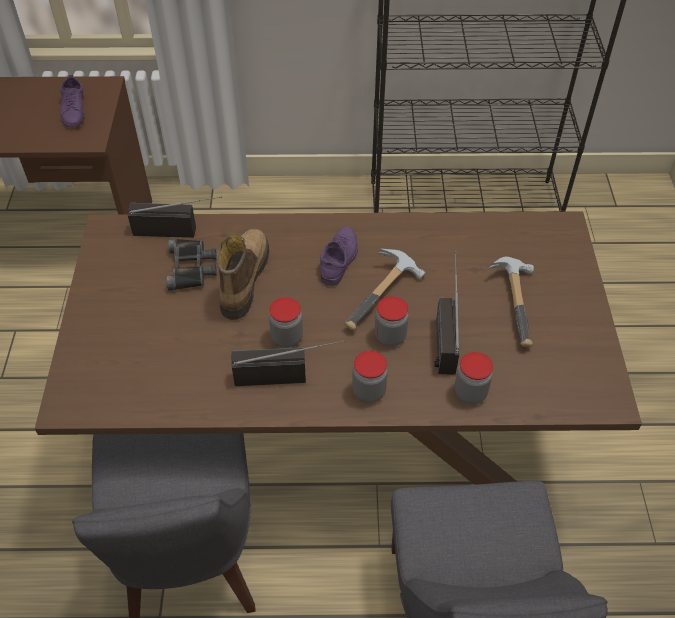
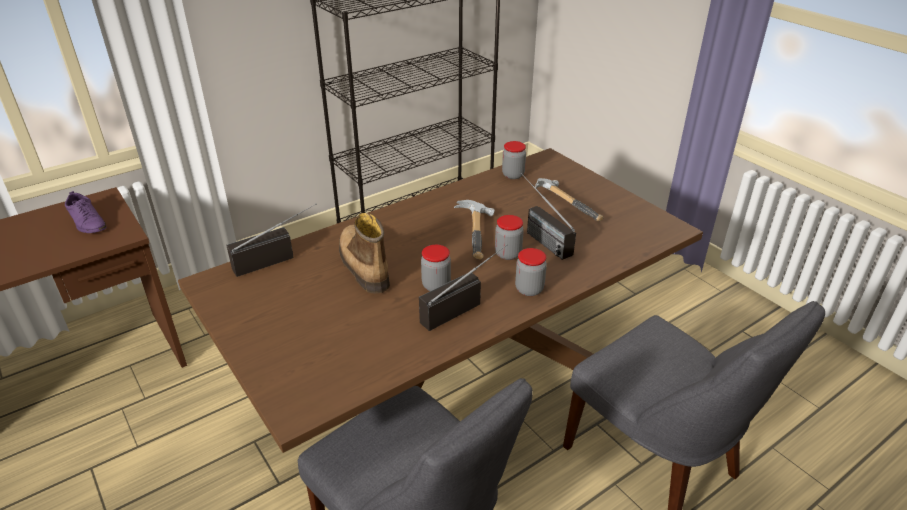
camera: 35 degrees left, 15 degrees down
(192, 267) = (312, 276): black binoculars -> none
(339, 259) = (423, 227): purple shoe -> none
(470, 393) = (593, 260): jar -> jar (513, 175)

